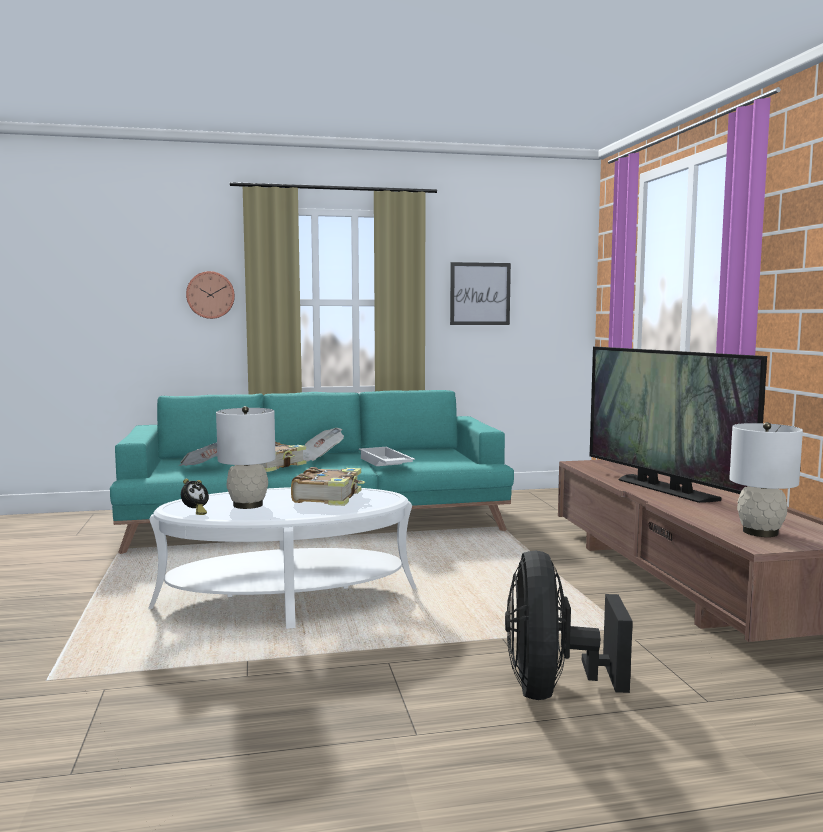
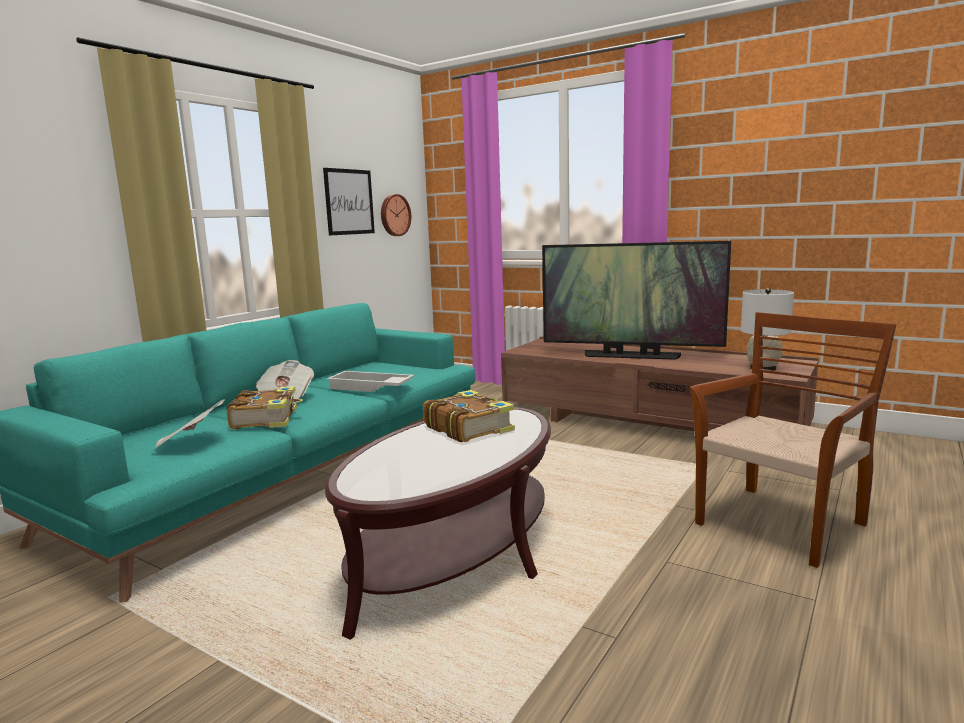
camera: 45 degrees left, 5 degrees up
(195, 512) = (408, 487): alarm clock -> none
(210, 295) = (58, 204): wall clock -> wall clock (394, 215)
(248, 505) = (427, 460): white table lamp -> none
(286, 598) = (455, 553): white coffee table -> brown coffee table
(552, 689) = (780, 523): black fan -> brown armchair

